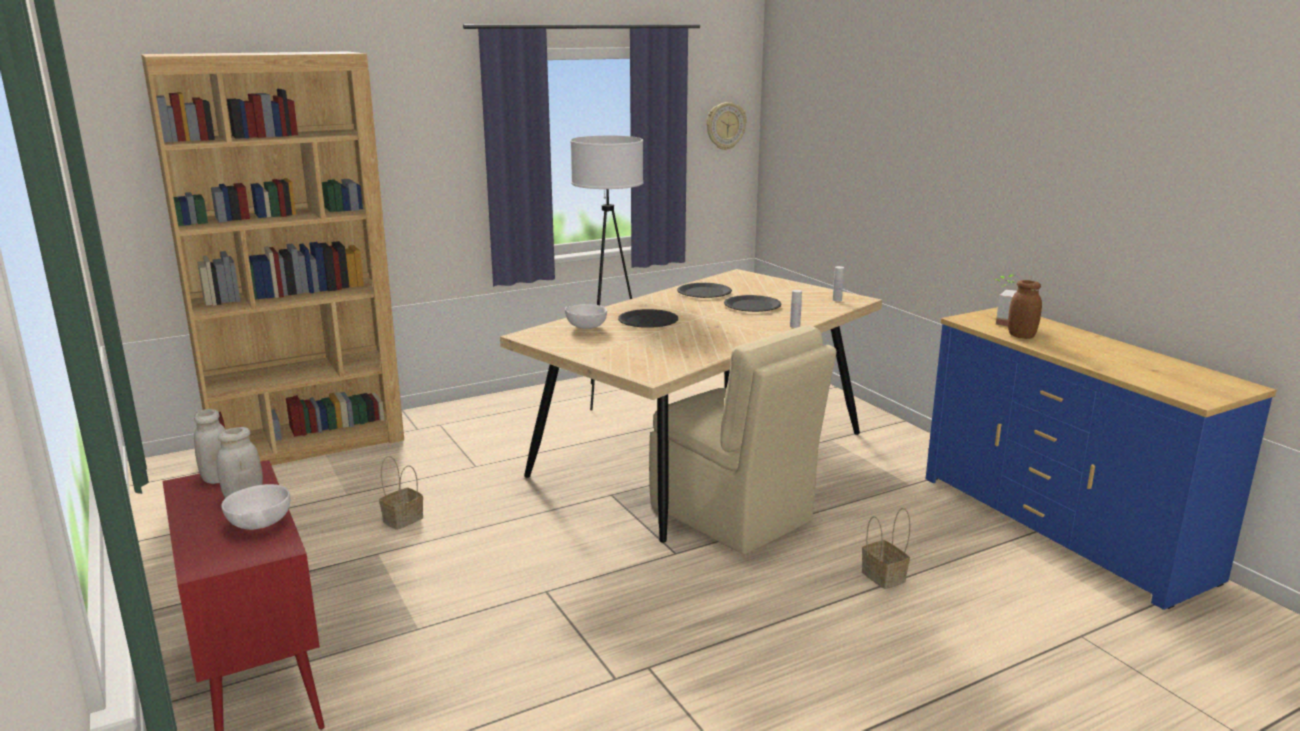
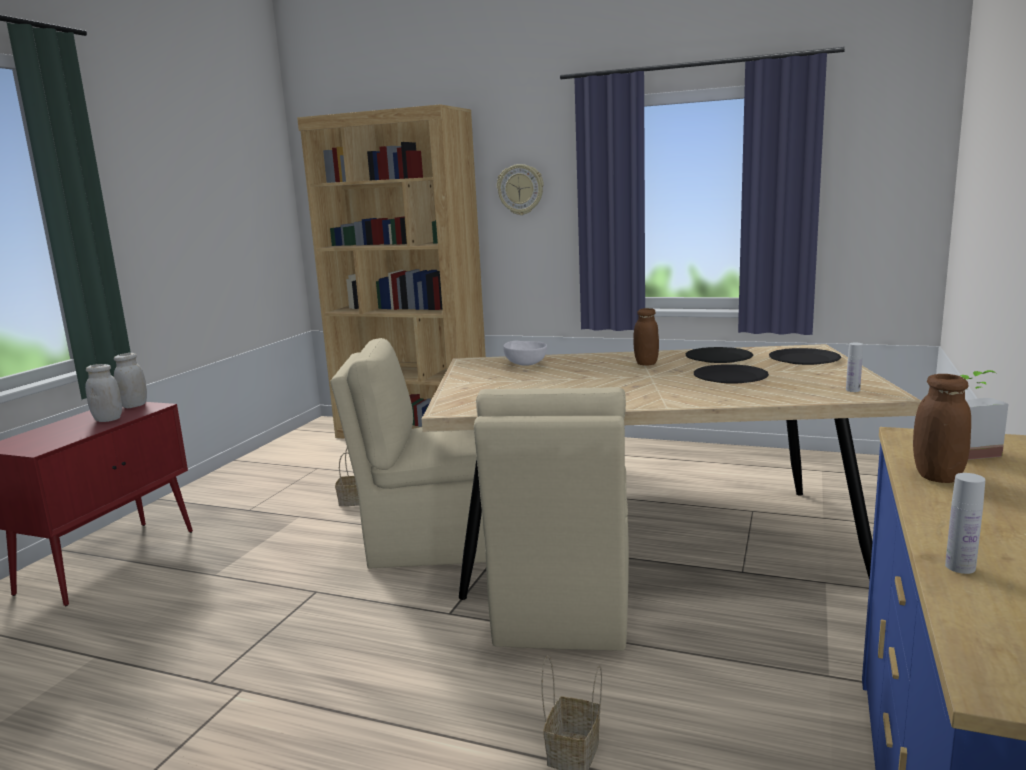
camera: 50 degrees right, 5 degrees down
(259, 525) = (68, 435): white bowl -> none
(557, 517) = (435, 542): none -> beige chair
(610, 396) = (675, 463): white floor lamp -> none
(648, 321) = (590, 369): black plate -> black plate (804, 359)
(671, 307) = (646, 363): none -> brown jar
(725, 126) = (894, 173): wall clock -> wall clock (520, 189)
(795, 326) = (713, 403): white bottle -> white bottle (960, 567)

